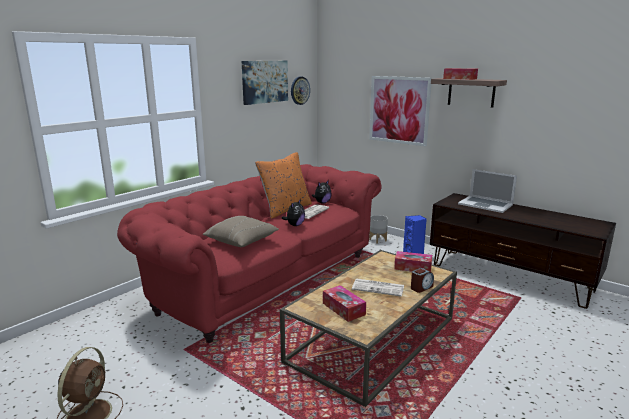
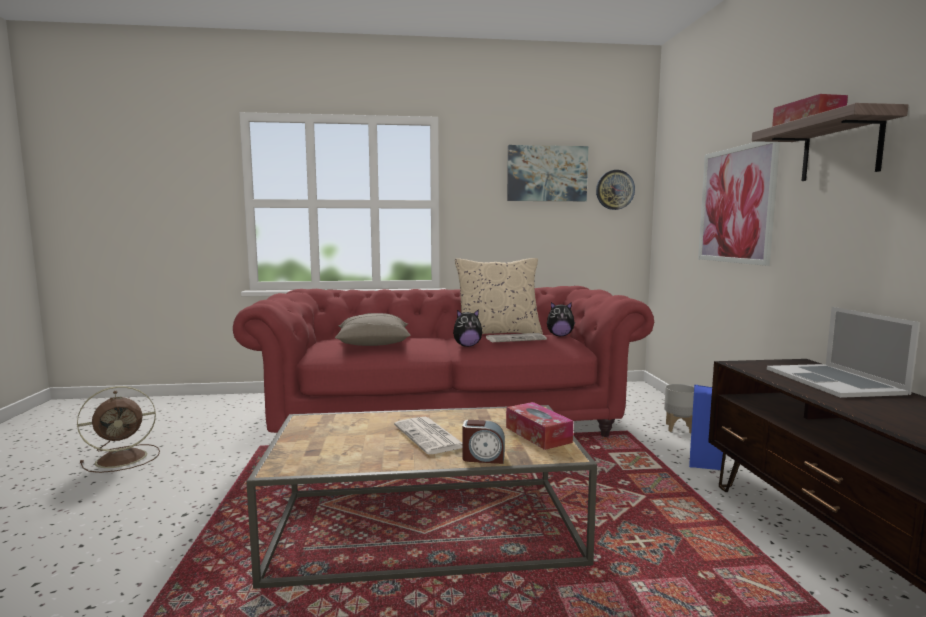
camera: 45 degrees right, 10 degrees down
(285, 209) = (497, 333): orange pillow -> beige pillow
(343, 309) = (335, 438): tissue box -> none

